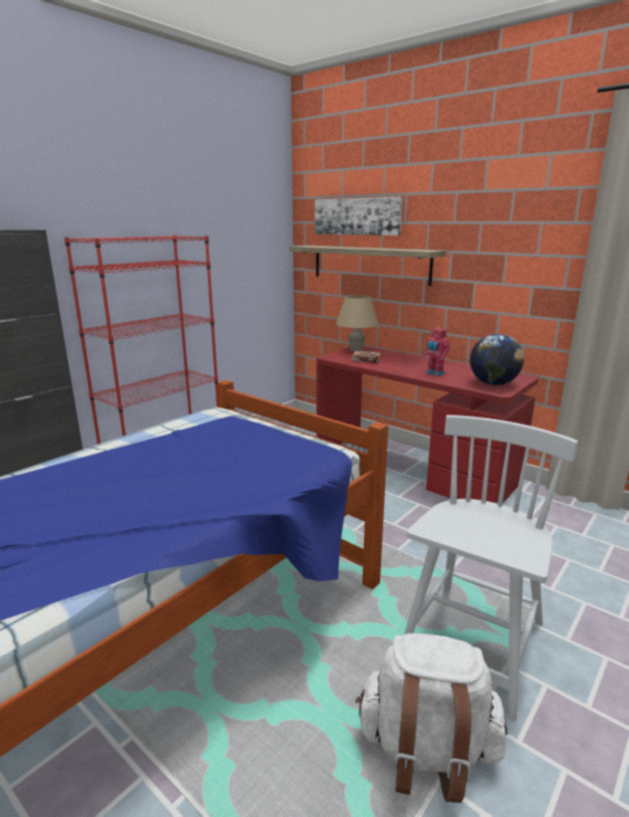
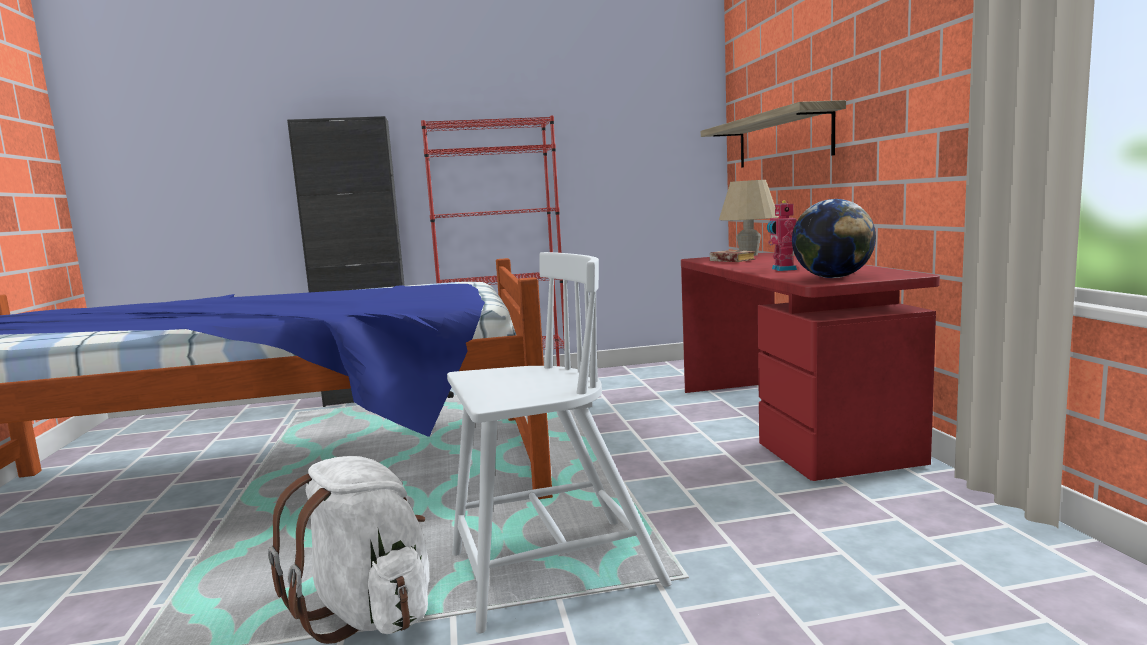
camera: 40 degrees right, 10 degrees down
(357, 216) = (770, 79): picture -> none

